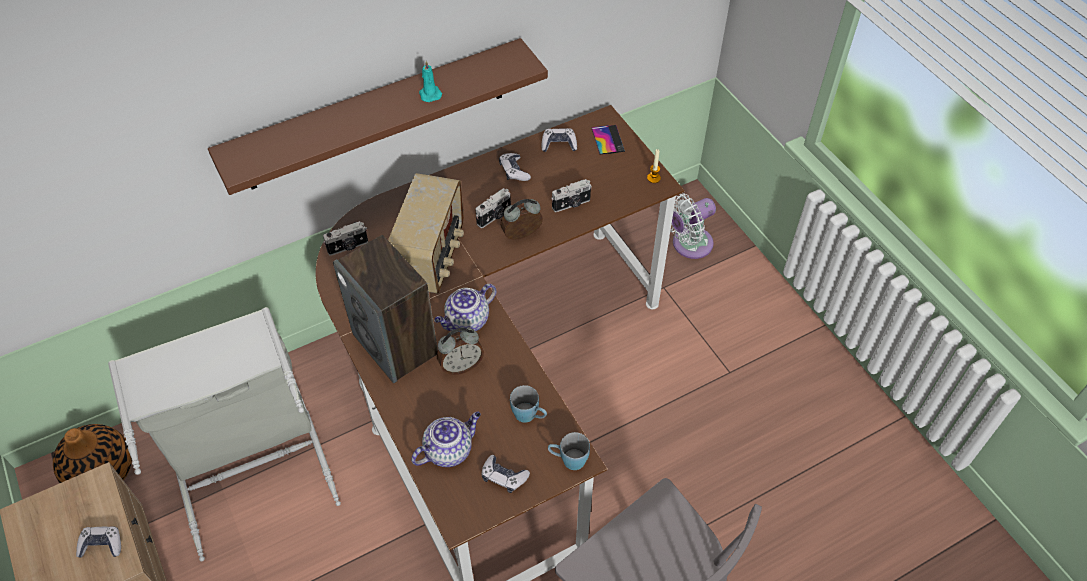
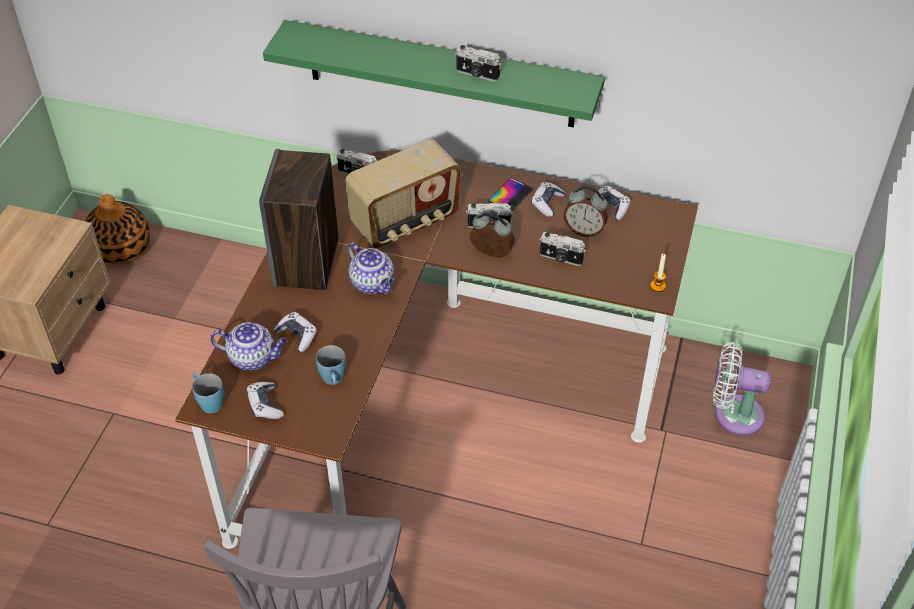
camera: 45 degrees right, 5 degrees down
(102, 545) = (32, 269): game controller -> game controller (297, 335)
(252, 468) = (206, 320): grey laundry basket -> none
(376, 115) = (440, 74): brown shelf -> green shelf
(430, 94) = (477, 74): turquoise candle -> camera
(461, 365) = (331, 310): alarm clock -> alarm clock (584, 230)
(467, 321) = (373, 284): teapot -> teapot turned 135 degrees counterclockwise
(568, 460) = (321, 431): blue mug -> blue mug (208, 401)
(607, 140) = (657, 230): phone -> phone (510, 195)

